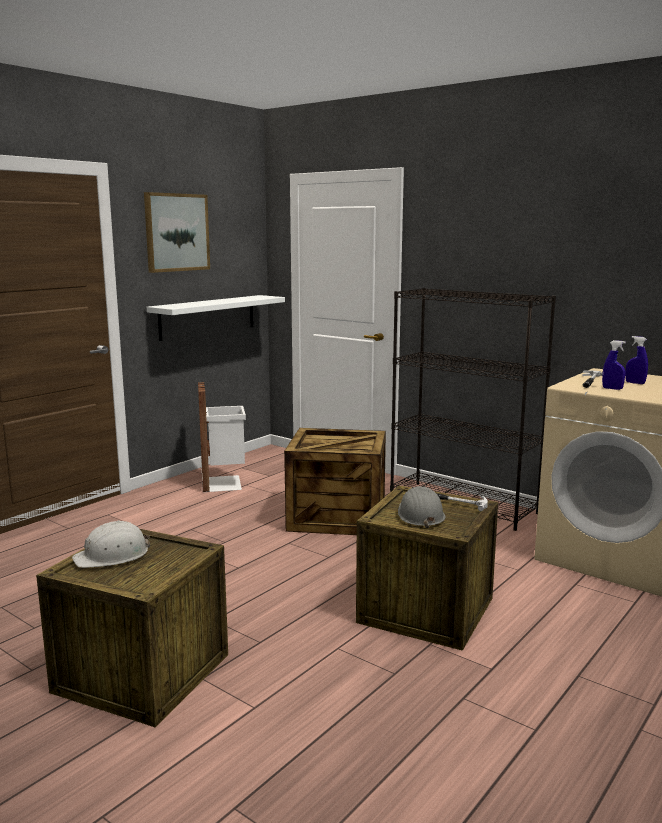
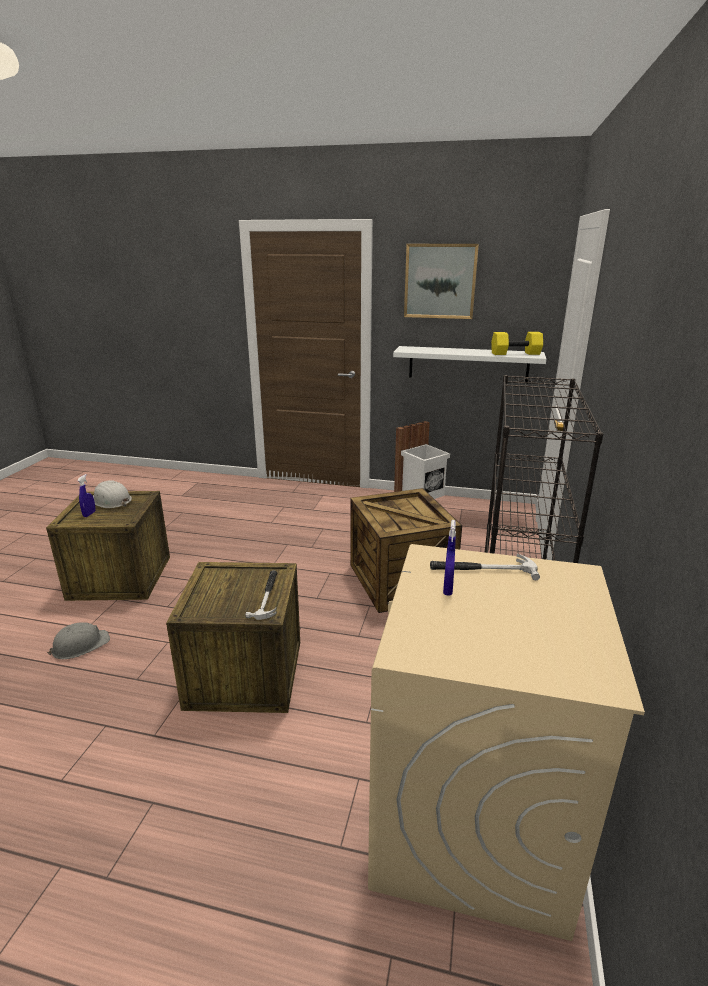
camera: 65 degrees right, 10 degrees up
(254, 297) = (515, 353): none -> yellow dumbbell
(420, 515) = (222, 587): grey hard hat -> grey hard hat (80, 645)
(635, 383) = (515, 606): blue spray bottle -> blue spray bottle (89, 514)

